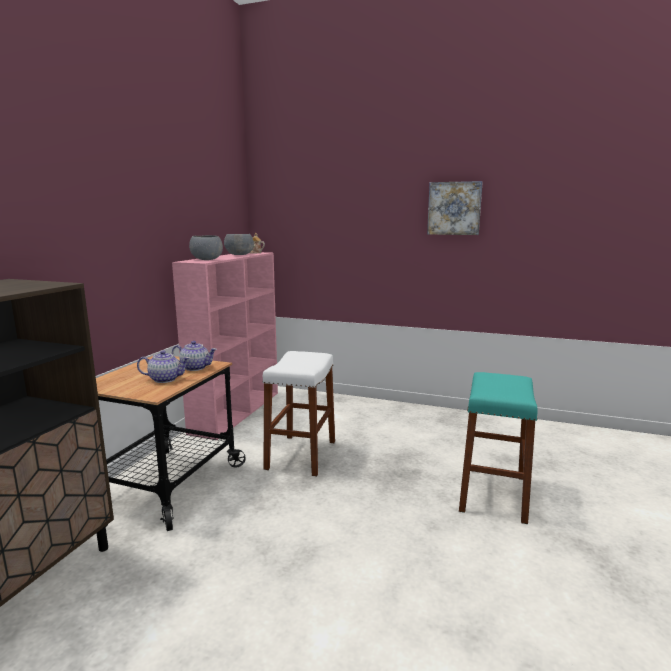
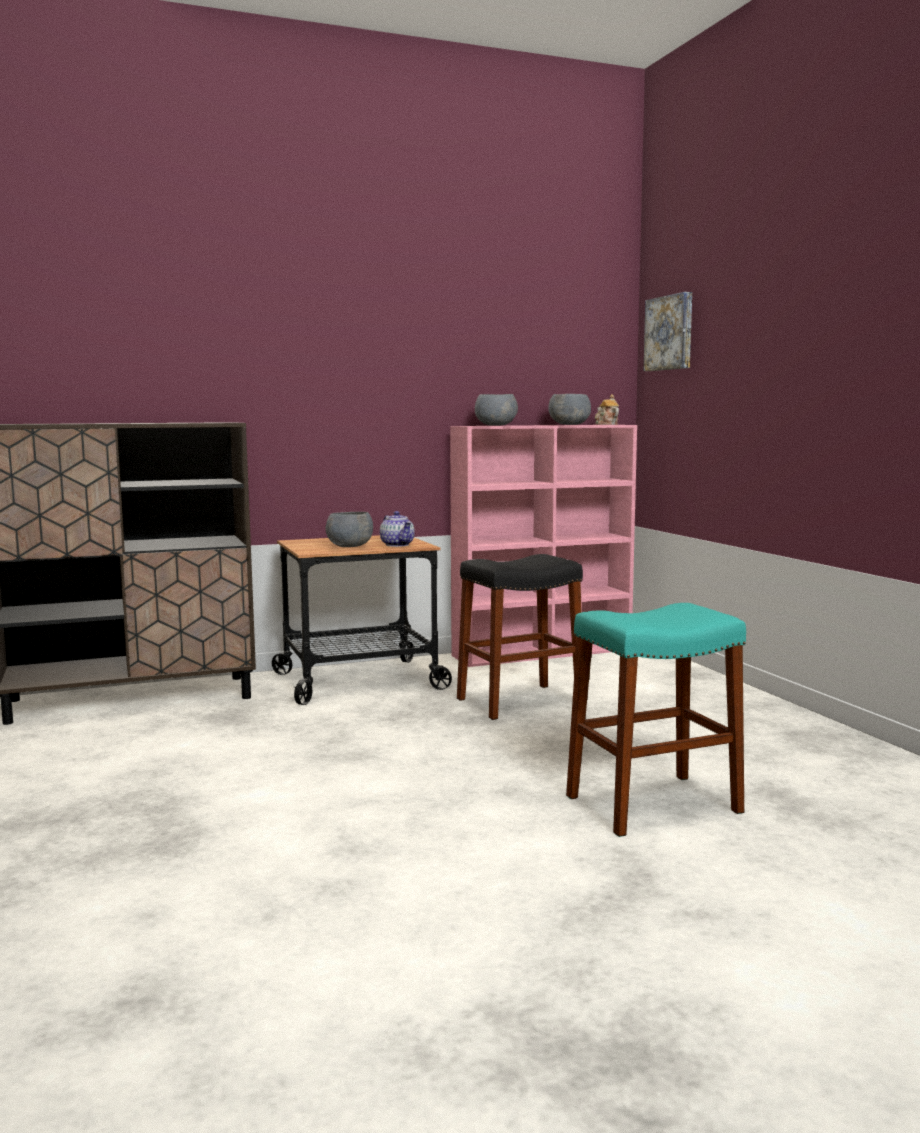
camera: 50 degrees right, 5 degrees down
(165, 379) = (350, 546): teapot -> grey bowl
(301, 455) = (520, 701): white stool -> black stool
(454, 208) = (866, 338): picture -> picture (670, 333)

